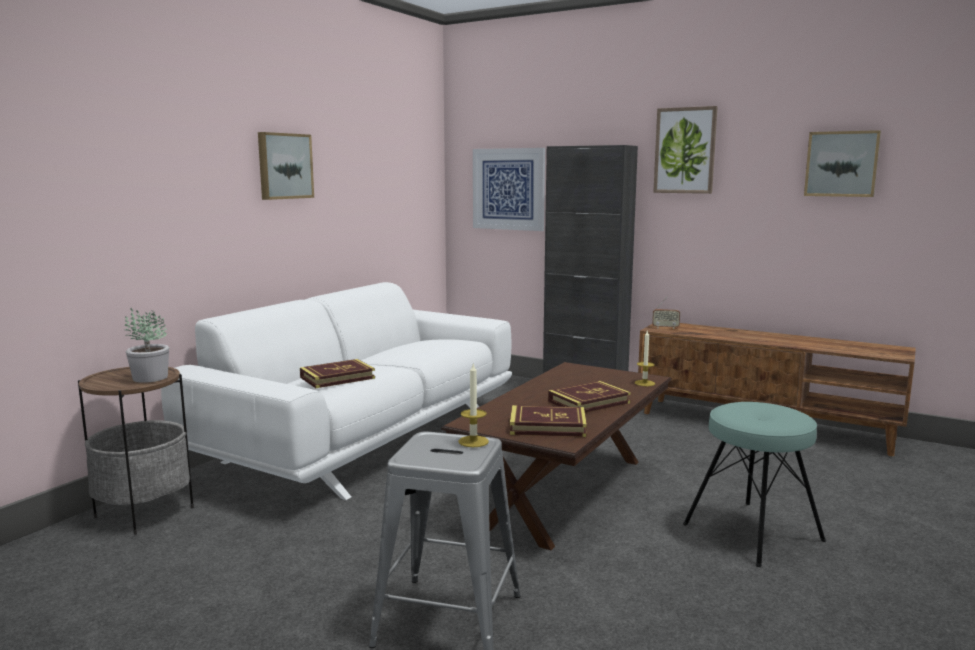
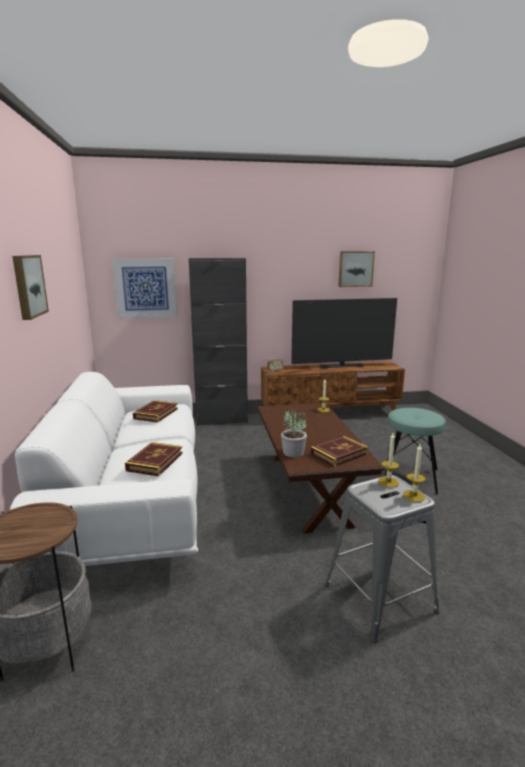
camera: 40 degrees left, 5 degrees up
(149, 378) = (51, 521): potted plant -> potted plant (293, 452)
(467, 459) = (414, 496): none -> candle
(589, 402) = (324, 431): book -> book (156, 414)
(685, 150) = (271, 261): picture -> none
(793, 339) = (342, 366): none -> television

